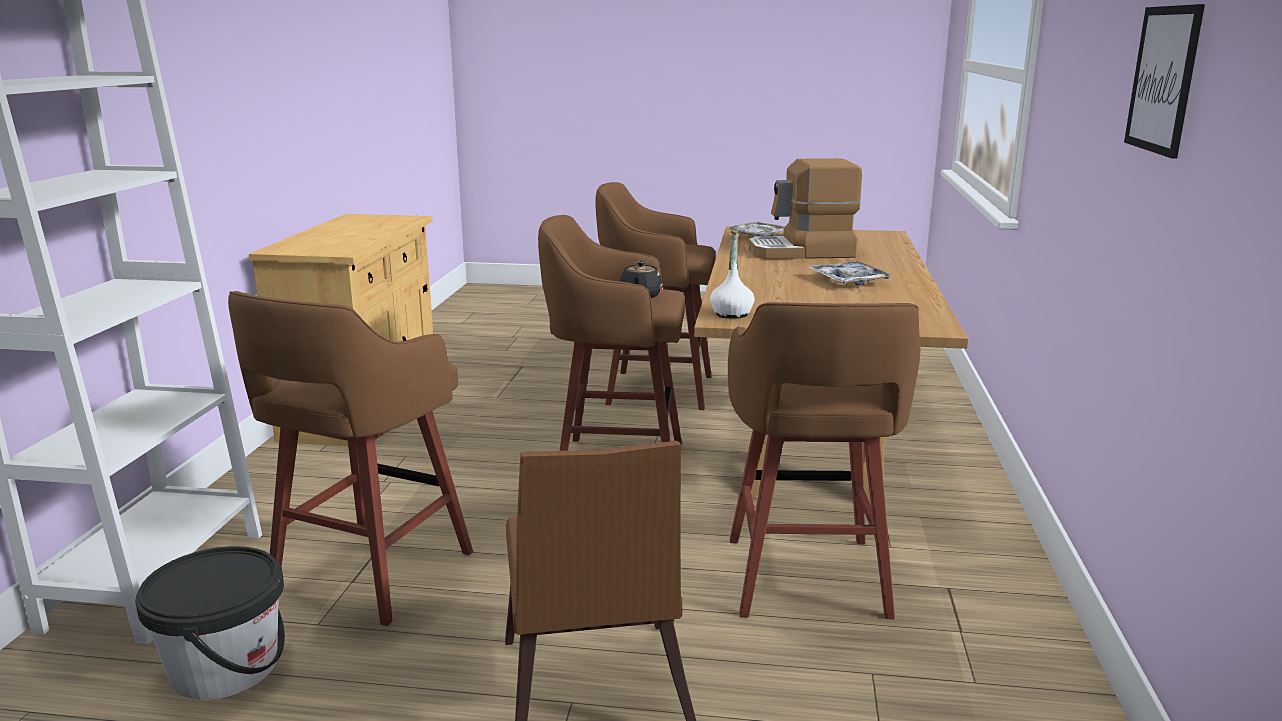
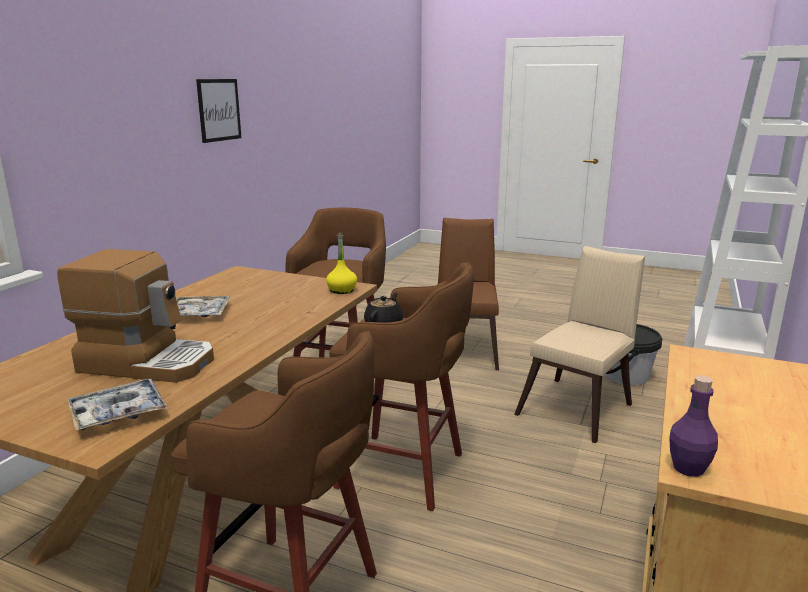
camera: 165 degrees left, 0 degrees up
(368, 575) = (579, 407): brown stool -> beige chair
(412, 218) = (688, 468): none -> purple bottle
(732, 314) = (341, 290): white bottle -> yellow bottle

